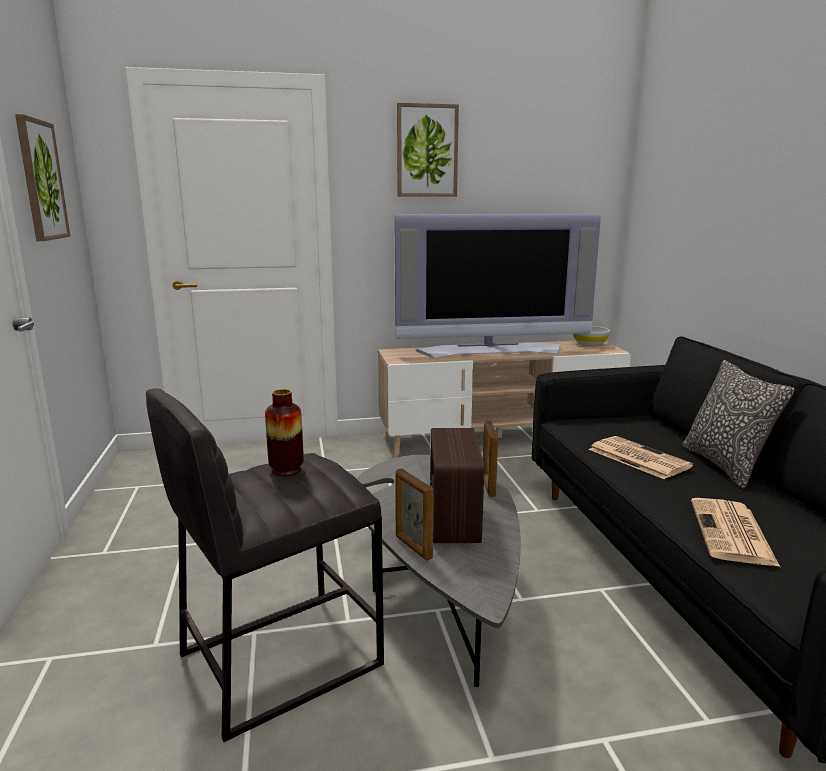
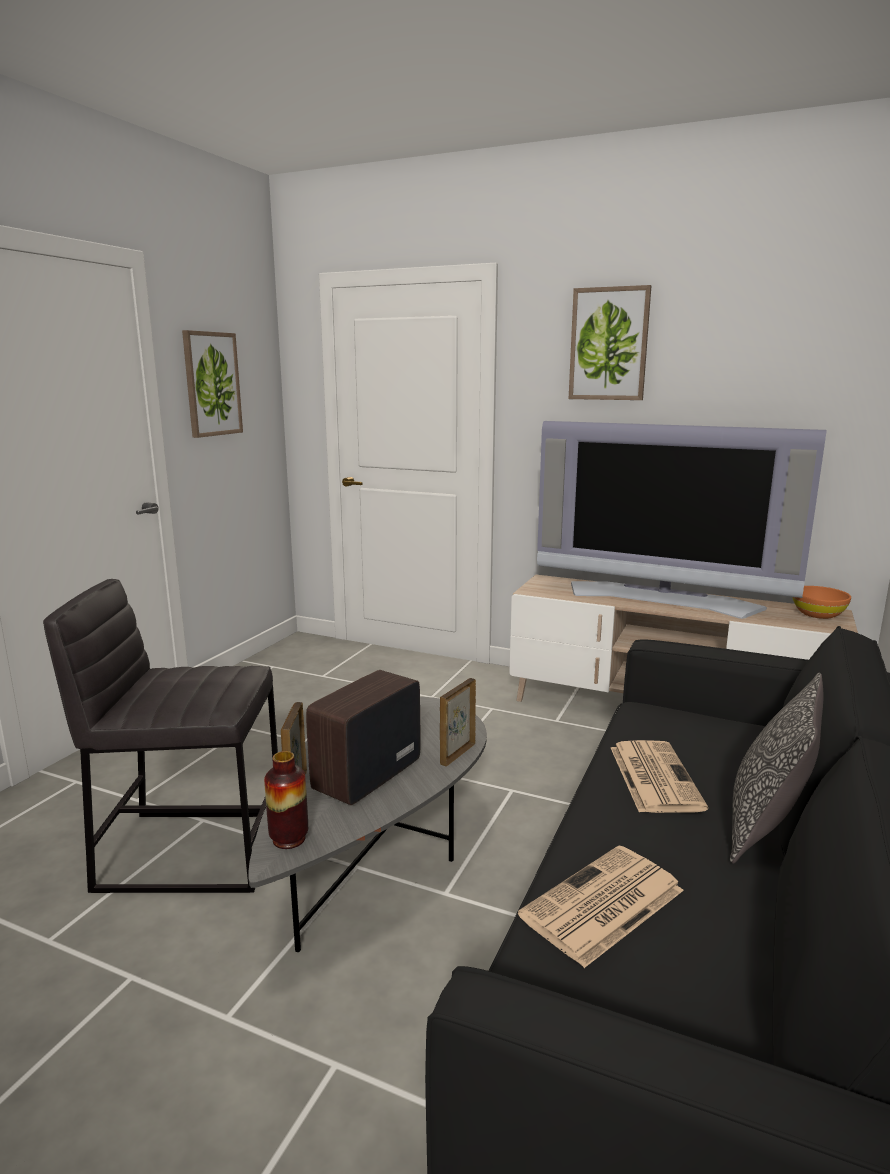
camera: 35 degrees right, 0 degrees up
(286, 470) = (204, 675): vase -> vase (289, 839)
(589, 344) = (817, 614): white bowl -> orange bowl

